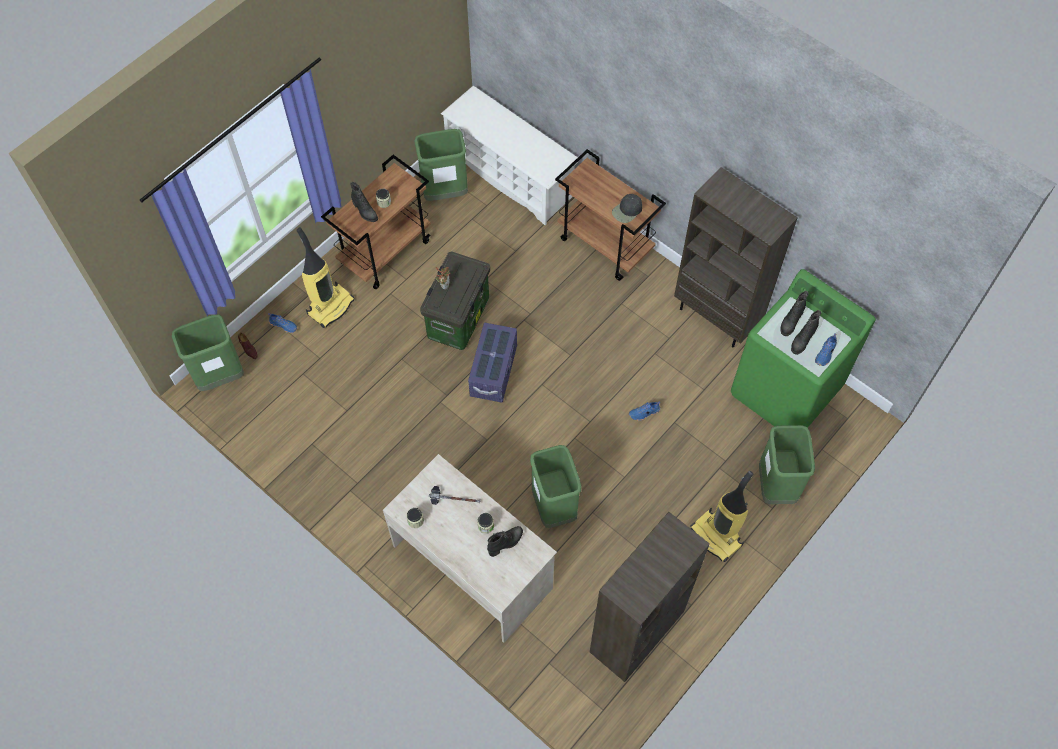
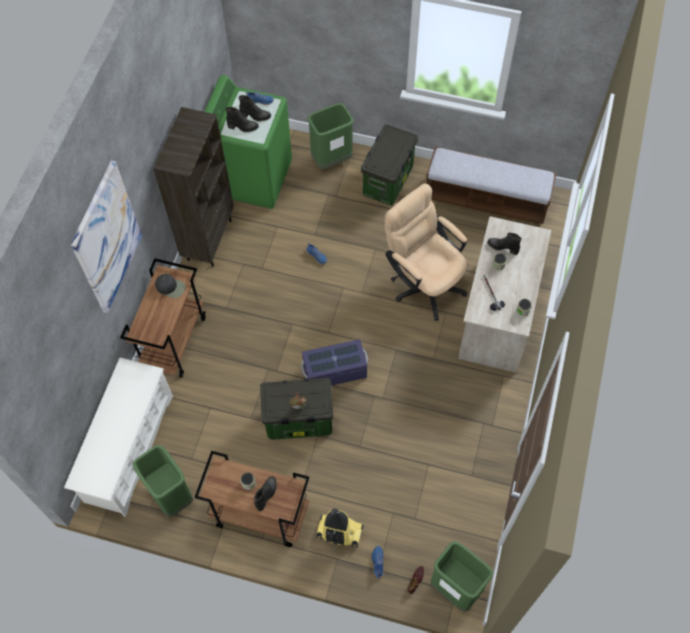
camera: 115 degrees left, 0 degrees up
(554, 507) = (423, 282): green trash can -> beige office chair
(634, 89) = (106, 239): none -> picture
(635, 639) = (486, 199): brown bookcase -> bench
(717, 536) = (387, 180): vacuum cleaner -> storage box

